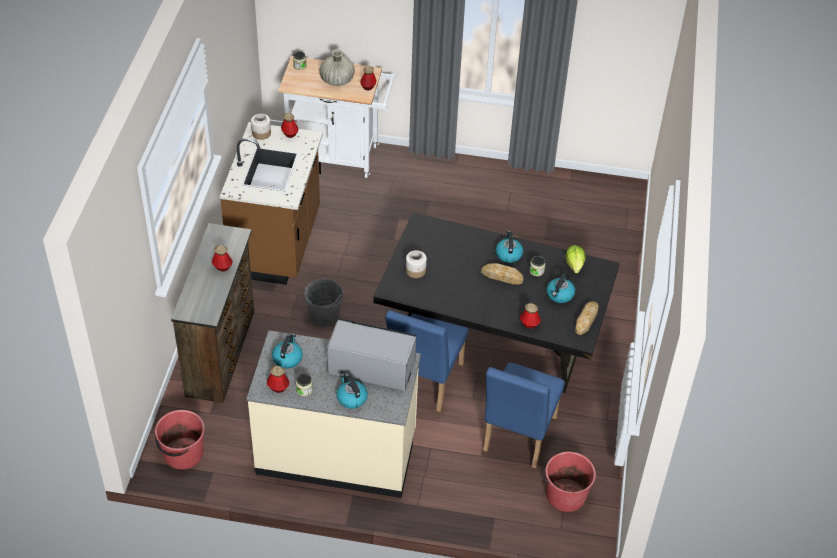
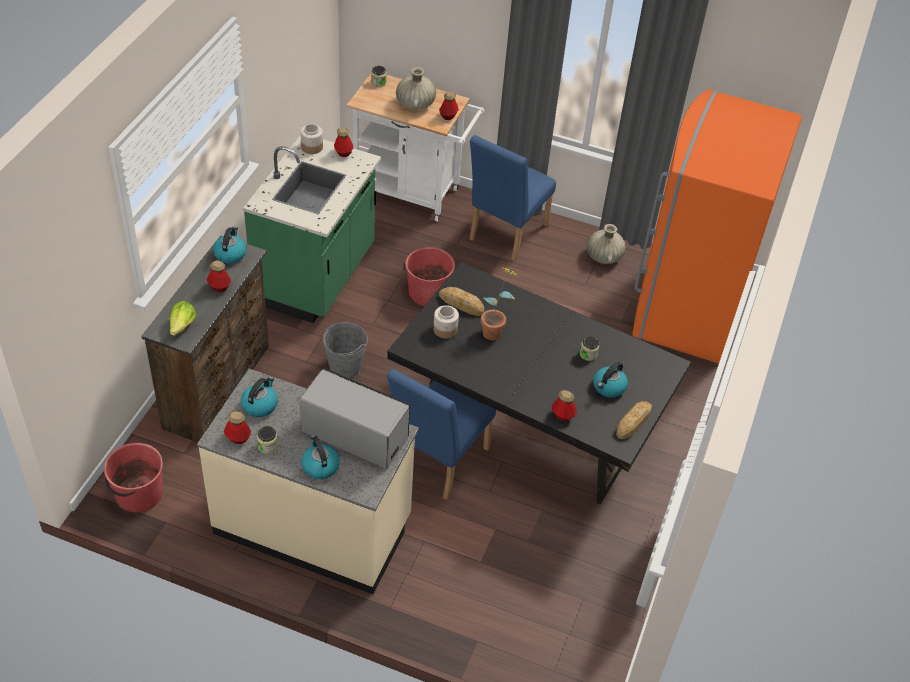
camera: 10 degrees right, 0 degrees up
(277, 244) = (317, 277): brown counter -> green counter
(456, 264) = (495, 330): none -> potted plant
(502, 276) = (545, 353): bread -> bread (461, 304)
(508, 254) = (560, 329): kettle -> kettle (230, 254)
(516, 185) = (604, 256): none -> beige vase
(517, 438) = (529, 549): blue chair -> blue chair (504, 235)
(565, 495) = (570, 629): red bucket -> red bucket (428, 292)
(575, 265) = (636, 355): lettuce -> lettuce (182, 325)
(597, 217) = (688, 307): none -> orange fridge

